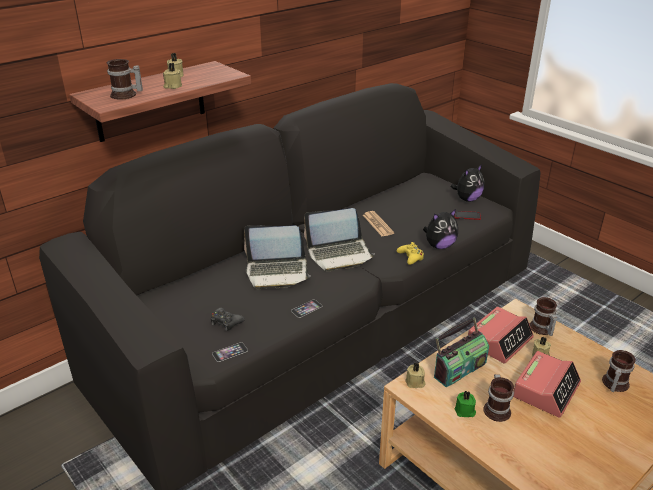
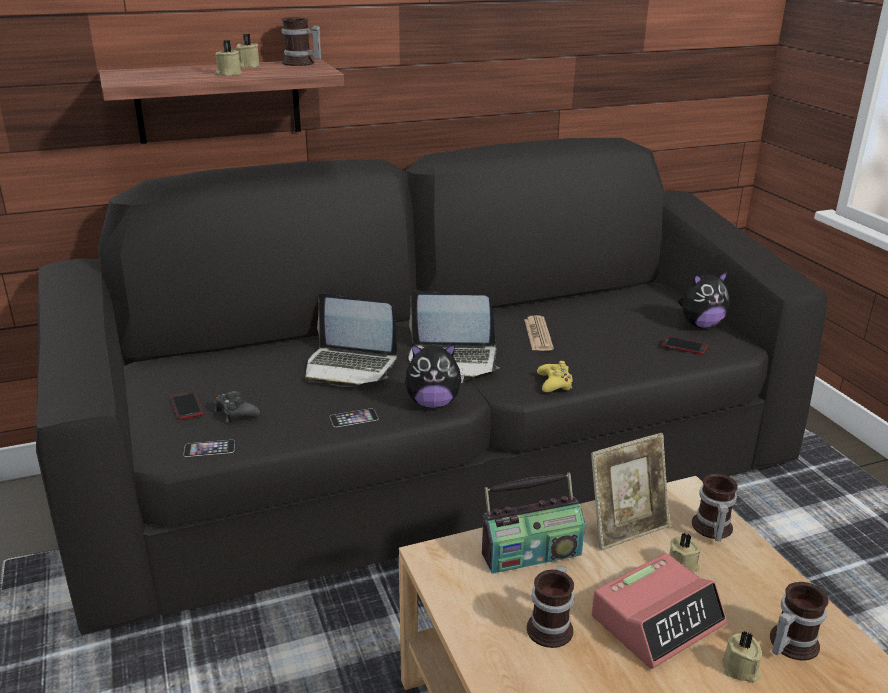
camera: 20 degrees right, 5 degrees down
(126, 95) = (159, 76): mug -> mug (300, 63)
(190, 326) = (186, 406): none -> phone
(415, 383) = (448, 555): beige candle -> beige candle (740, 670)
(439, 246) = (611, 377): plush toy -> plush toy (433, 403)
(465, 411) = (496, 616): green candle -> none
(499, 340) = (626, 529): alarm clock -> picture frame

